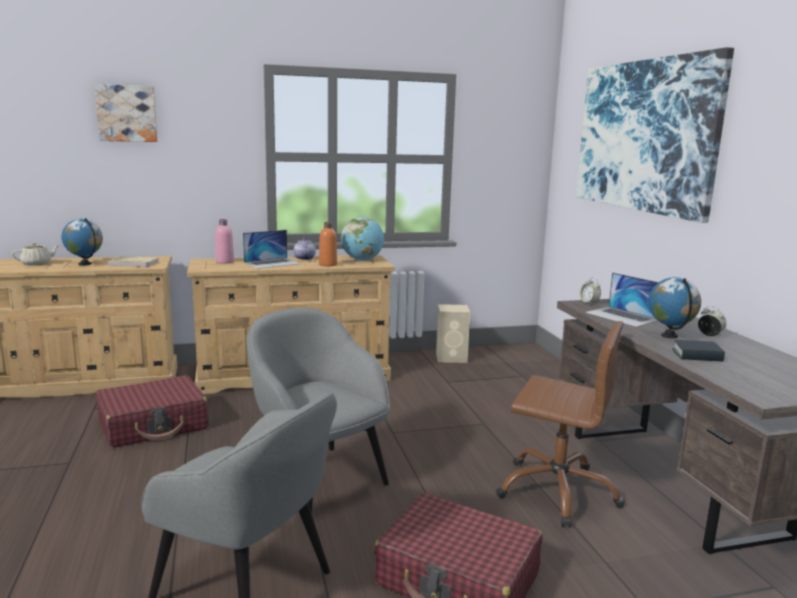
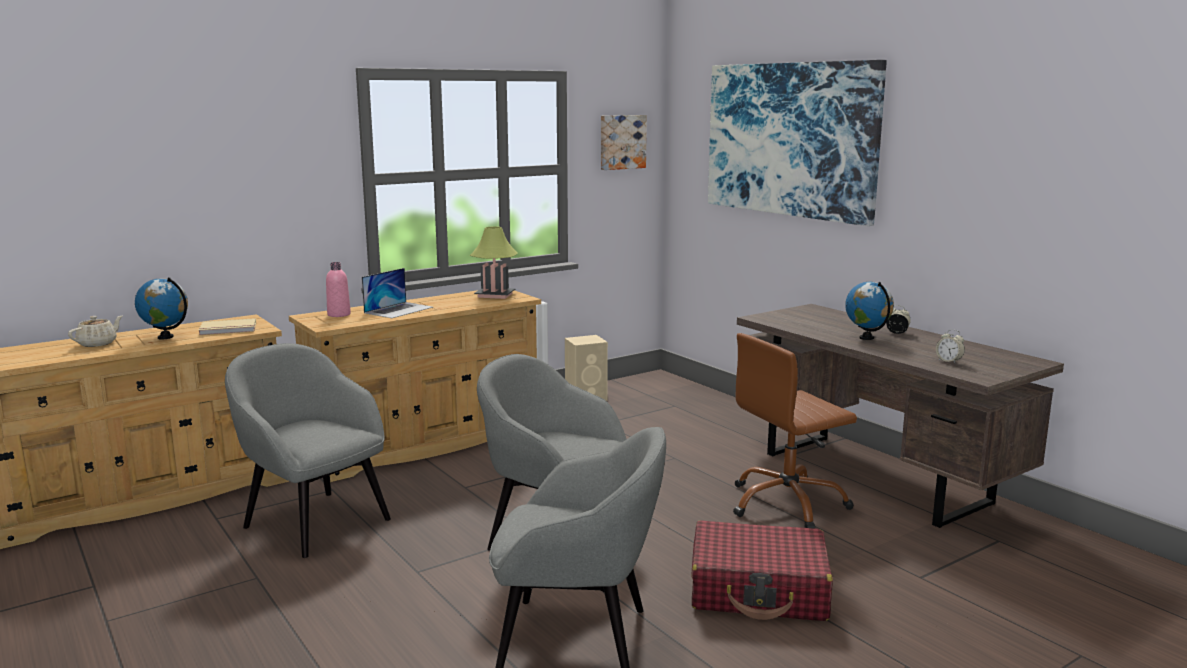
camera: 20 degrees left, 0 degrees up
(127, 113) = (193, 137): picture -> picture (622, 142)
(154, 425) = (315, 522): red suitcase -> grey armchair
(304, 258) = (426, 300): teapot -> none
(328, 264) = (465, 305): orange bottle -> none
(362, 260) = (495, 295): globe -> table lamp
(557, 491) = (787, 504): brown office chair -> brown office chair turned 150 degrees clockwise
(589, 303) = (767, 316): alarm clock -> alarm clock (949, 361)
(622, 316) = (810, 325): laptop -> none
(697, 355) = (904, 352): book -> none

